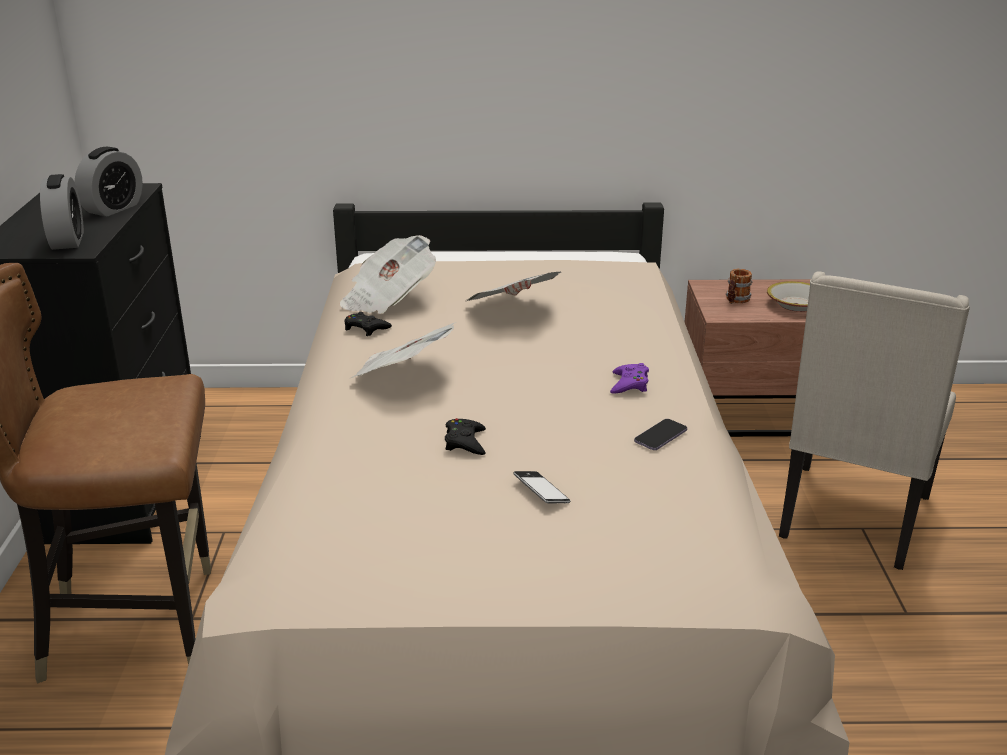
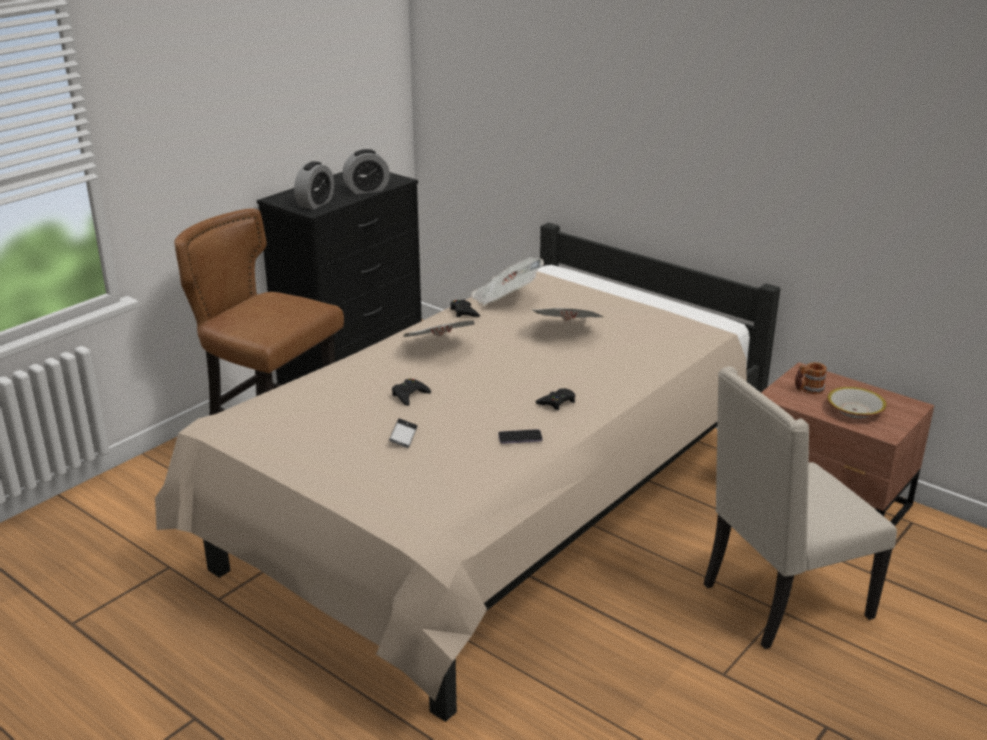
camera: 40 degrees right, 0 degrees up
(629, 384) = (557, 402): purple game controller -> black game controller

